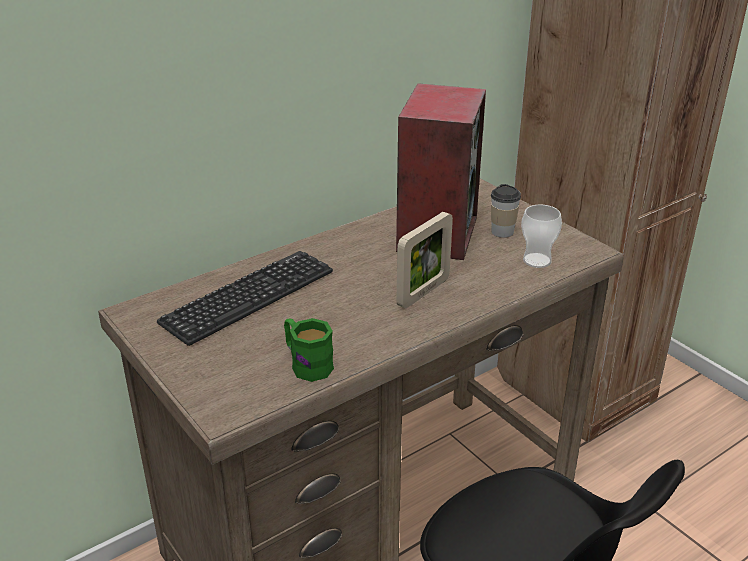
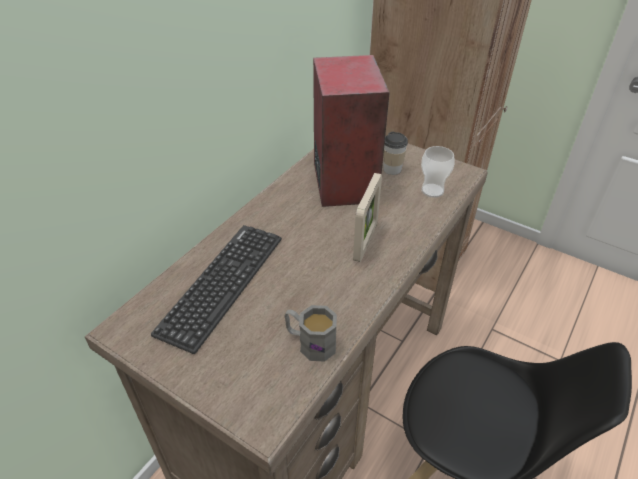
camera: 20 degrees left, 10 degrees up
(306, 364) = (310, 343): green mug -> grey mug

